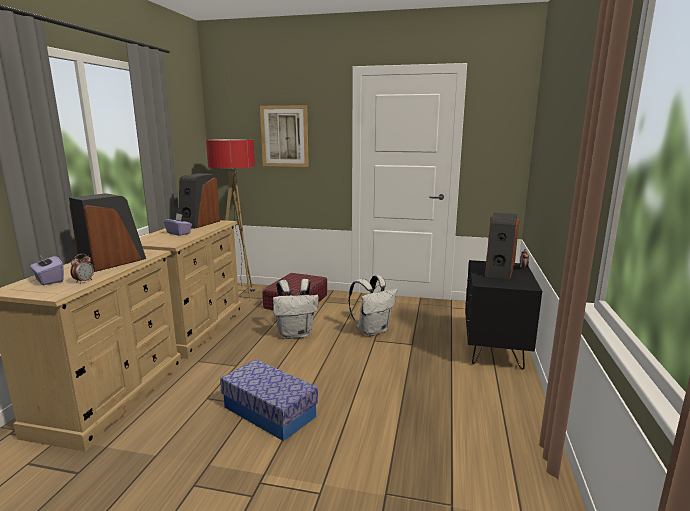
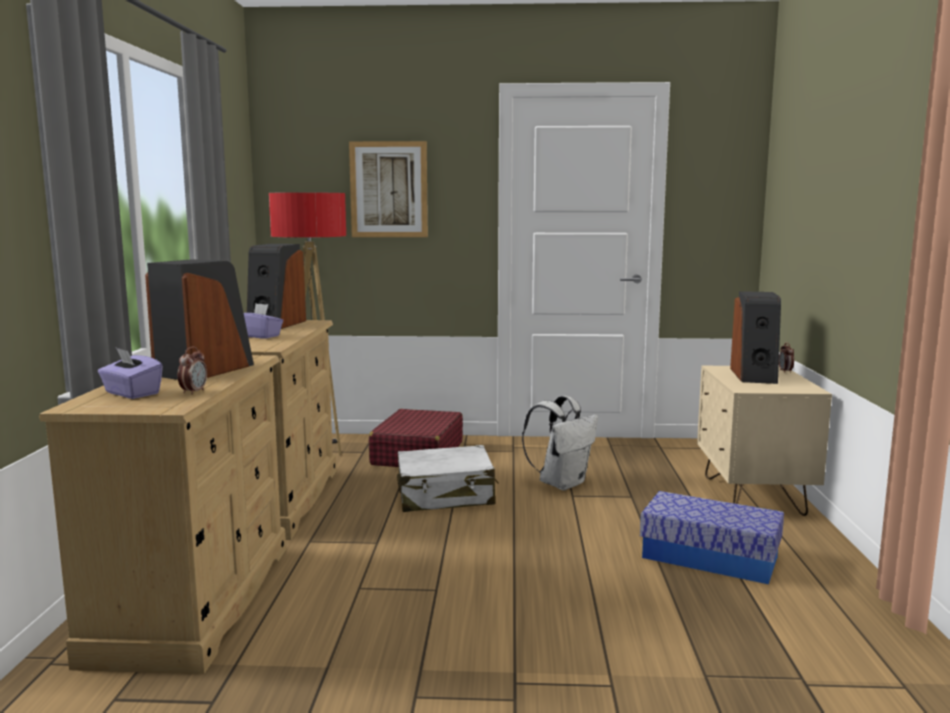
camera: 10 degrees left, 5 degrees down
(269, 412) = (470, 596): storage box -> storage box (709, 557)
(296, 334) = (445, 495): white backpack -> white suitcase
(494, 350) = (753, 496): black nightstand -> beige nightstand

